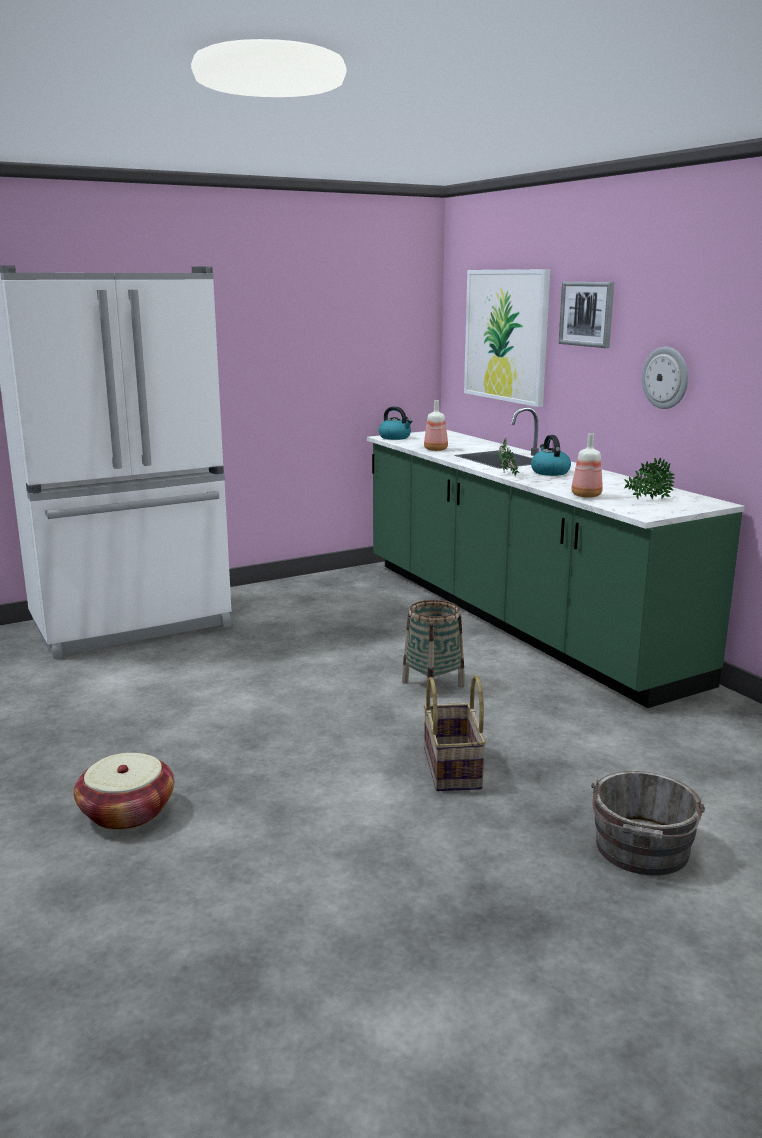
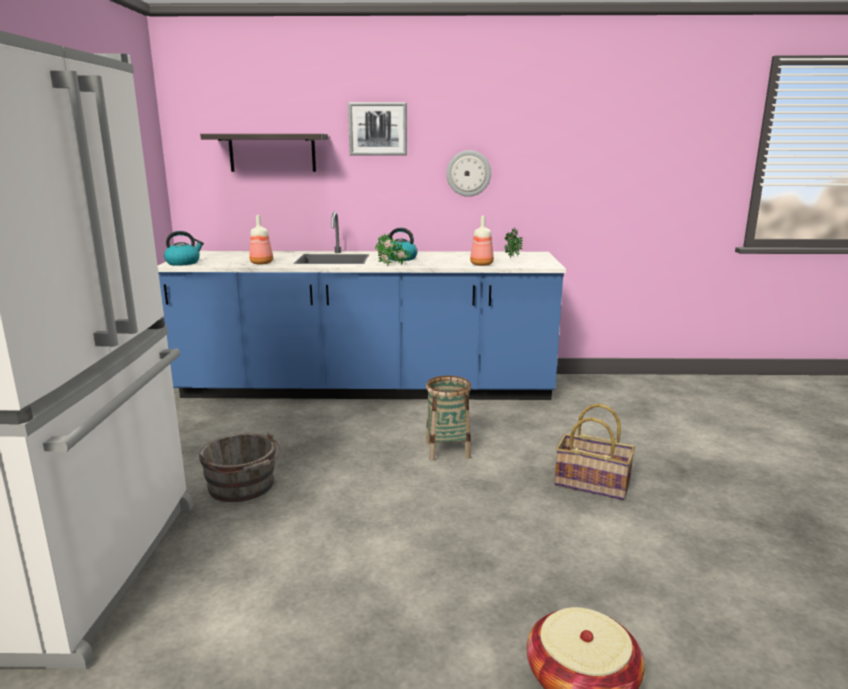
camera: 60 degrees left, 0 degrees up
(506, 335) = (272, 153): picture -> shelf
(514, 618) = (367, 389): green counter -> blue counter
(641, 851) = (727, 460): grey bucket -> grey bucket (243, 487)

